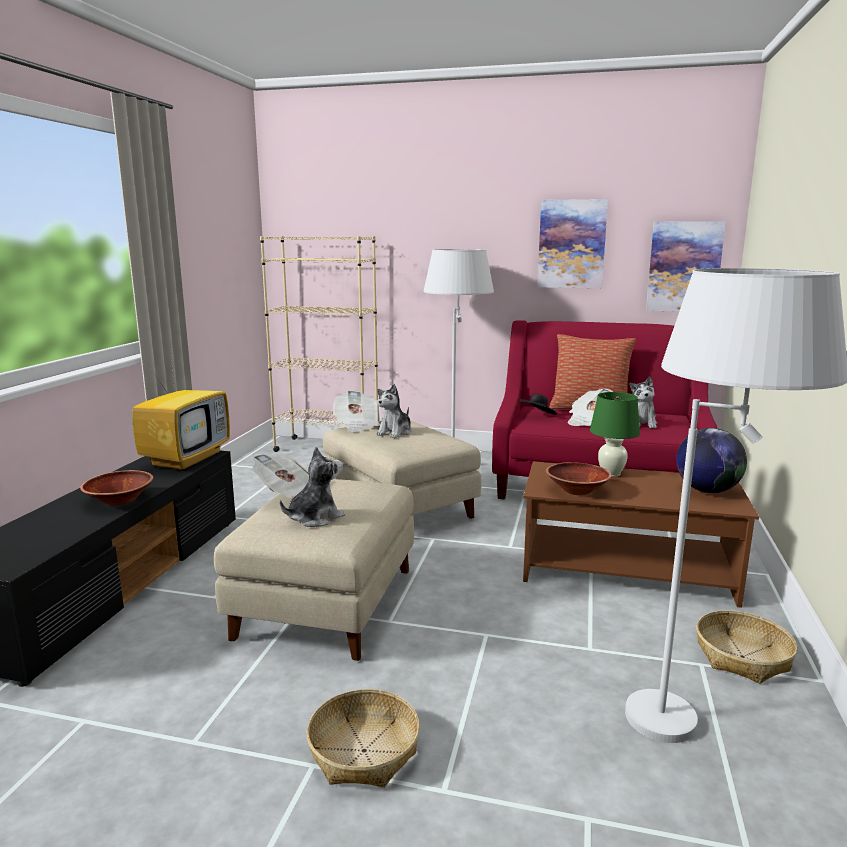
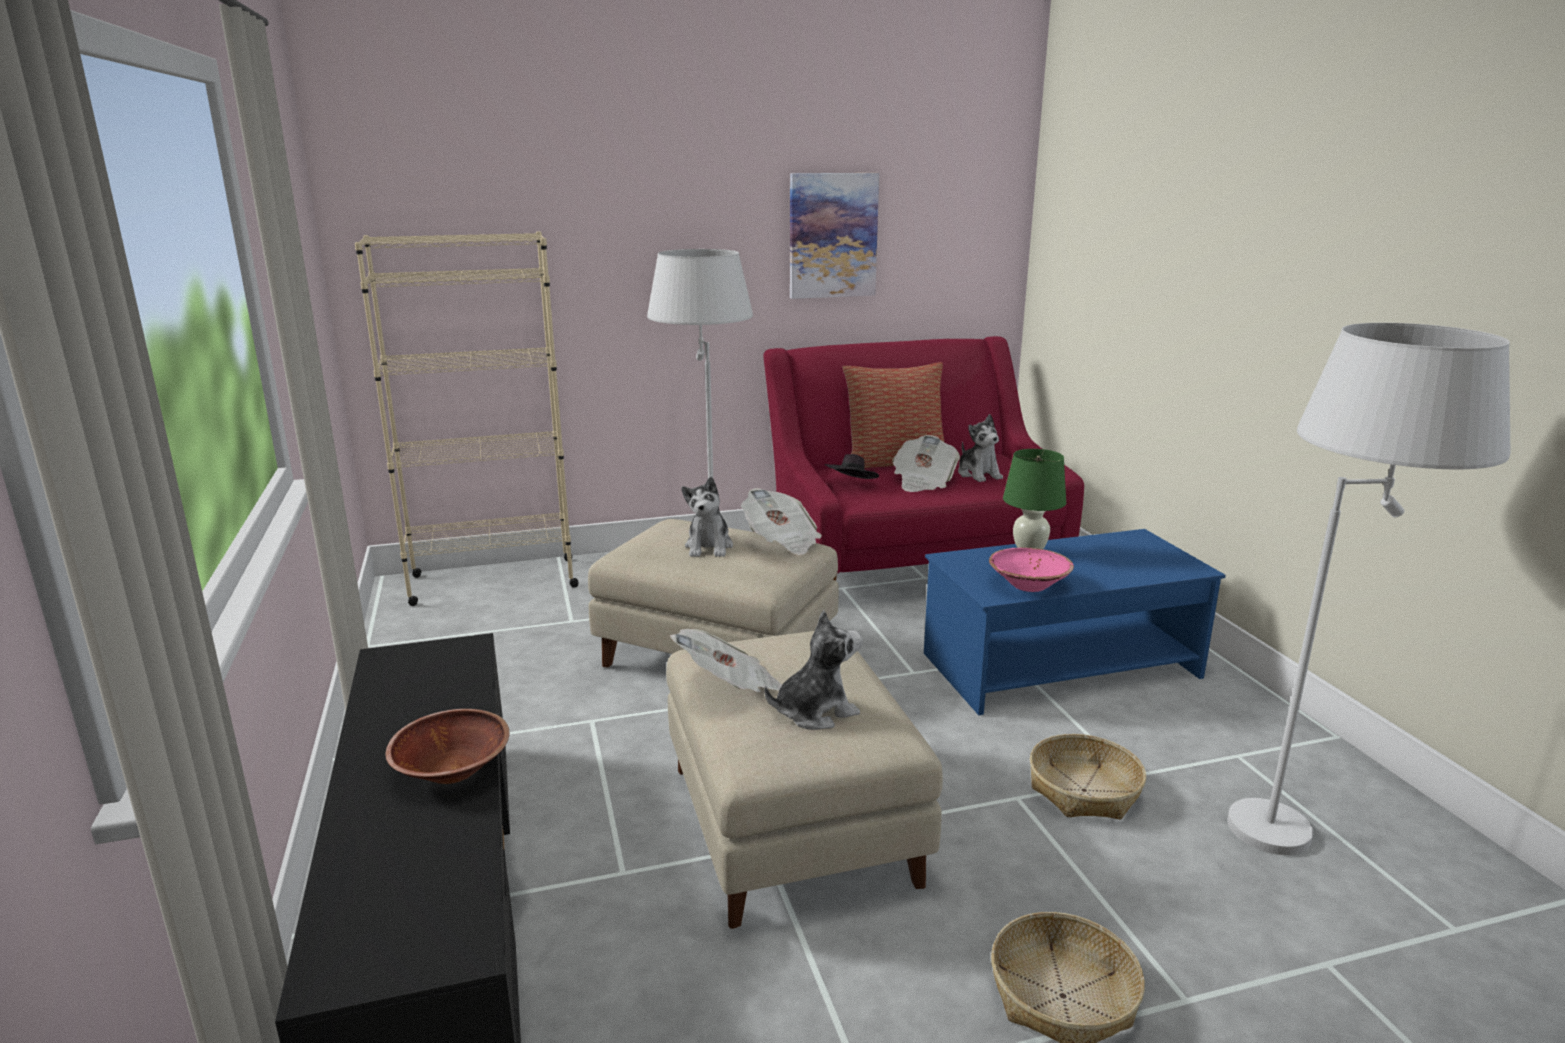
camera: 30 degrees left, 5 degrees up
(187, 459) = (444, 665): television -> none
(314, 518) = (815, 712): plush toy -> plush toy turned 45 degrees clockwise
(357, 425) = (636, 545): newspaper -> newspaper (781, 541)
(577, 491) = (1029, 585): brown bowl -> pink bowl
(627, 569) = (1061, 665): brown coffee table -> blue coffee table
(684, 267) = (968, 261): picture -> none
(706, 490) = (1144, 553): globe -> none
(742, 656) = (1259, 734): basket -> basket (1084, 790)

